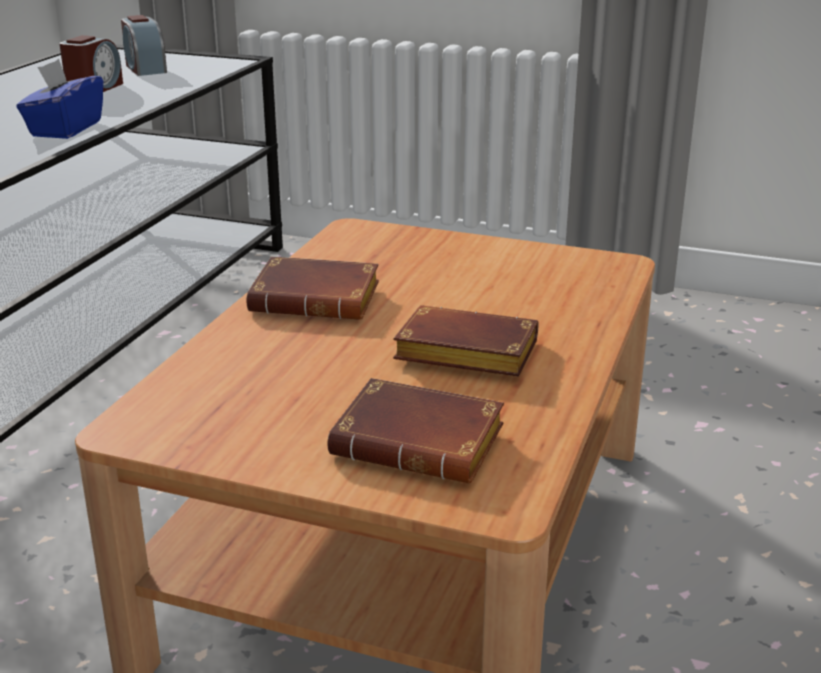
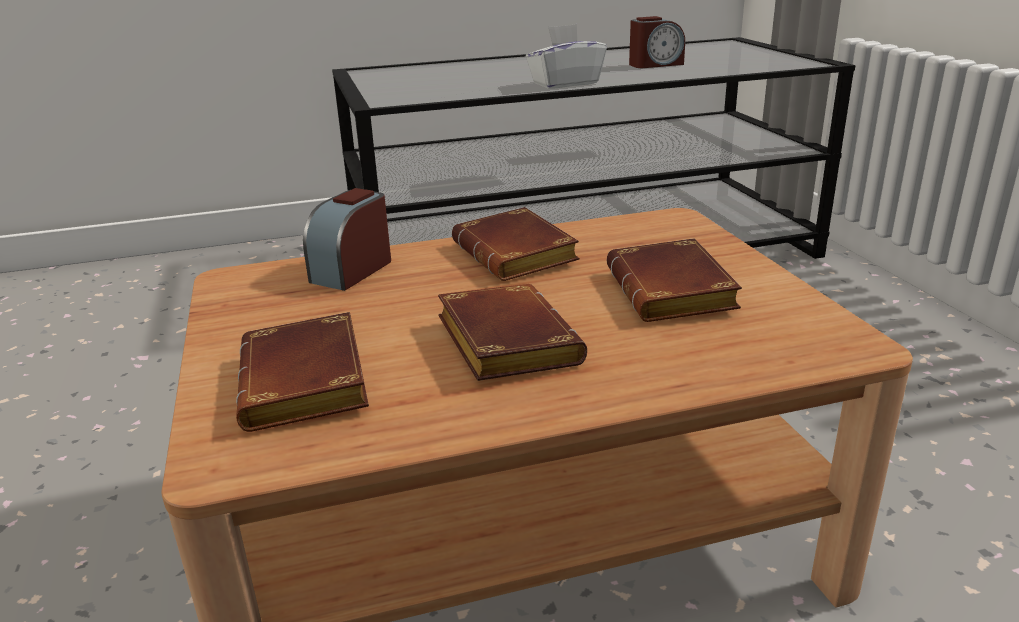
camera: 55 degrees right, 0 degrees up
(65, 129) = (565, 83): blue tissue box -> white tissue box
(145, 68) = (728, 58): alarm clock -> alarm clock (352, 270)
(477, 277) = (675, 293): none -> brown book

